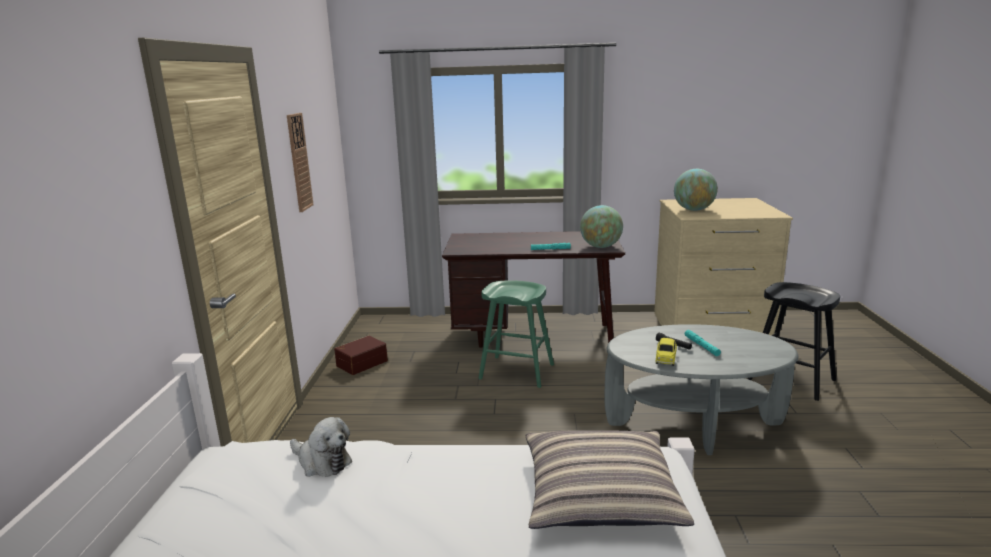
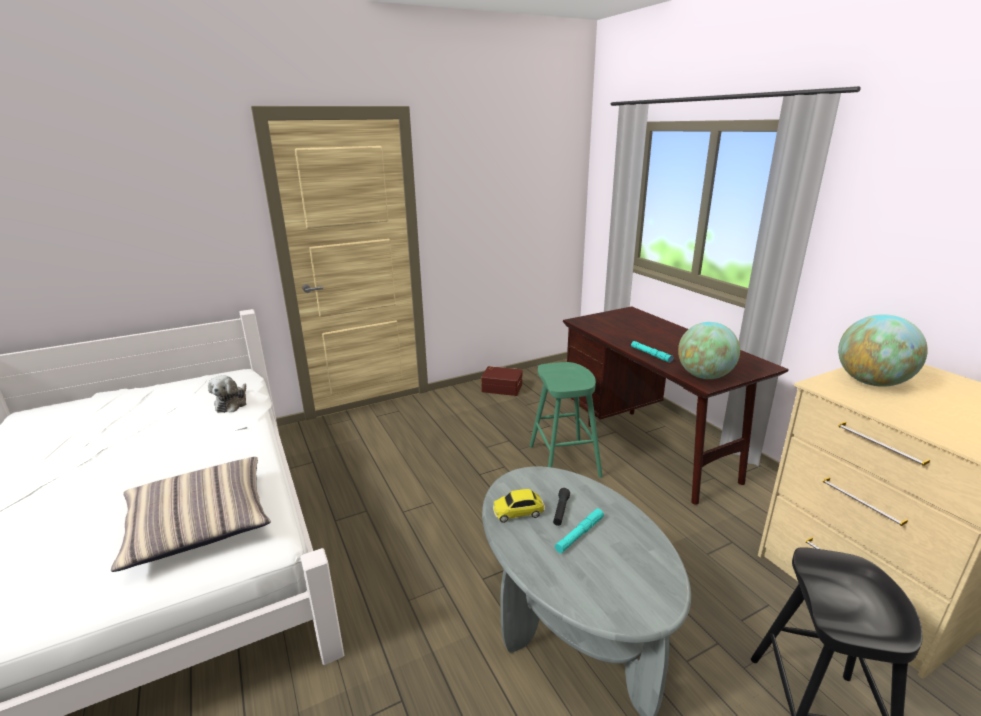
camera: 60 degrees right, 5 degrees up
(299, 162) = (477, 204): wall clock -> none

